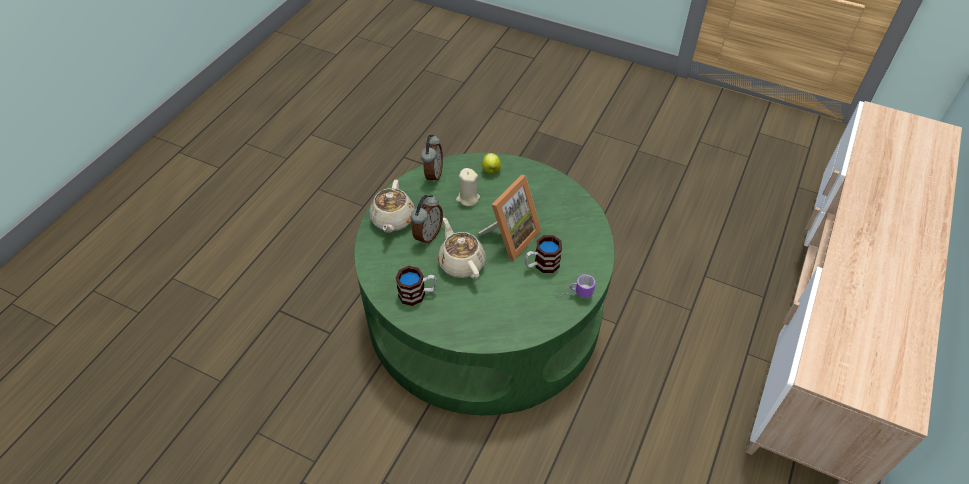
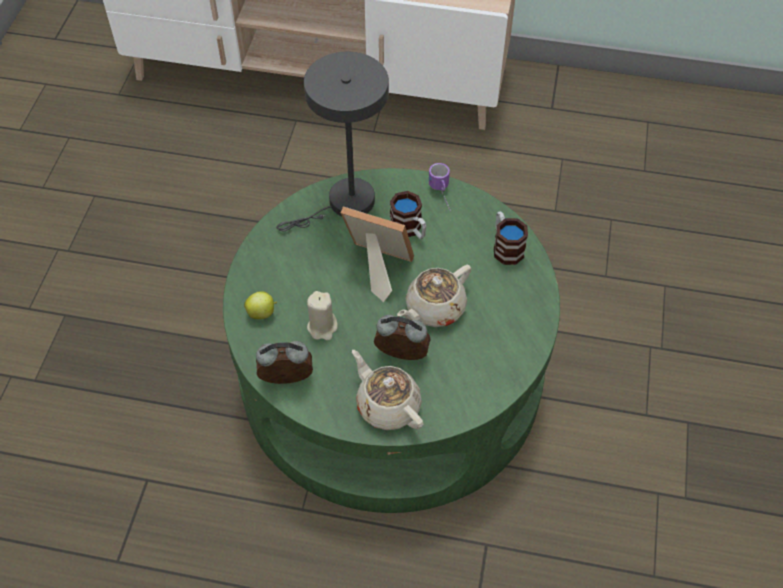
camera: 105 degrees left, 5 degrees up
(393, 220) = (387, 405): beige teapot -> beige teapot turned 120 degrees counterclockwise
(417, 294) = (497, 341): mug -> mug (505, 247)
(578, 230) = (344, 204): none -> grey table lamp

